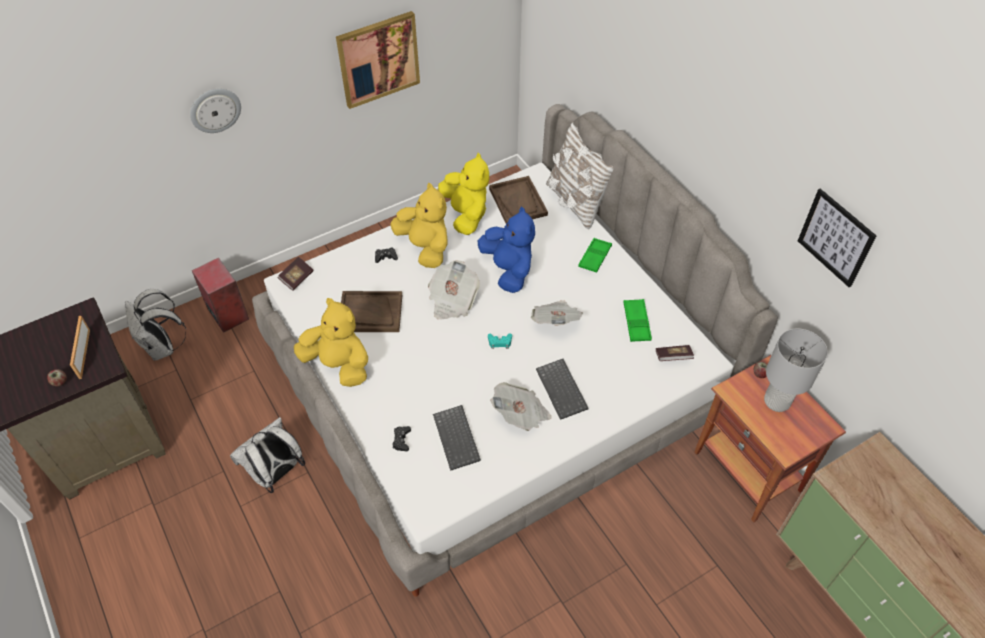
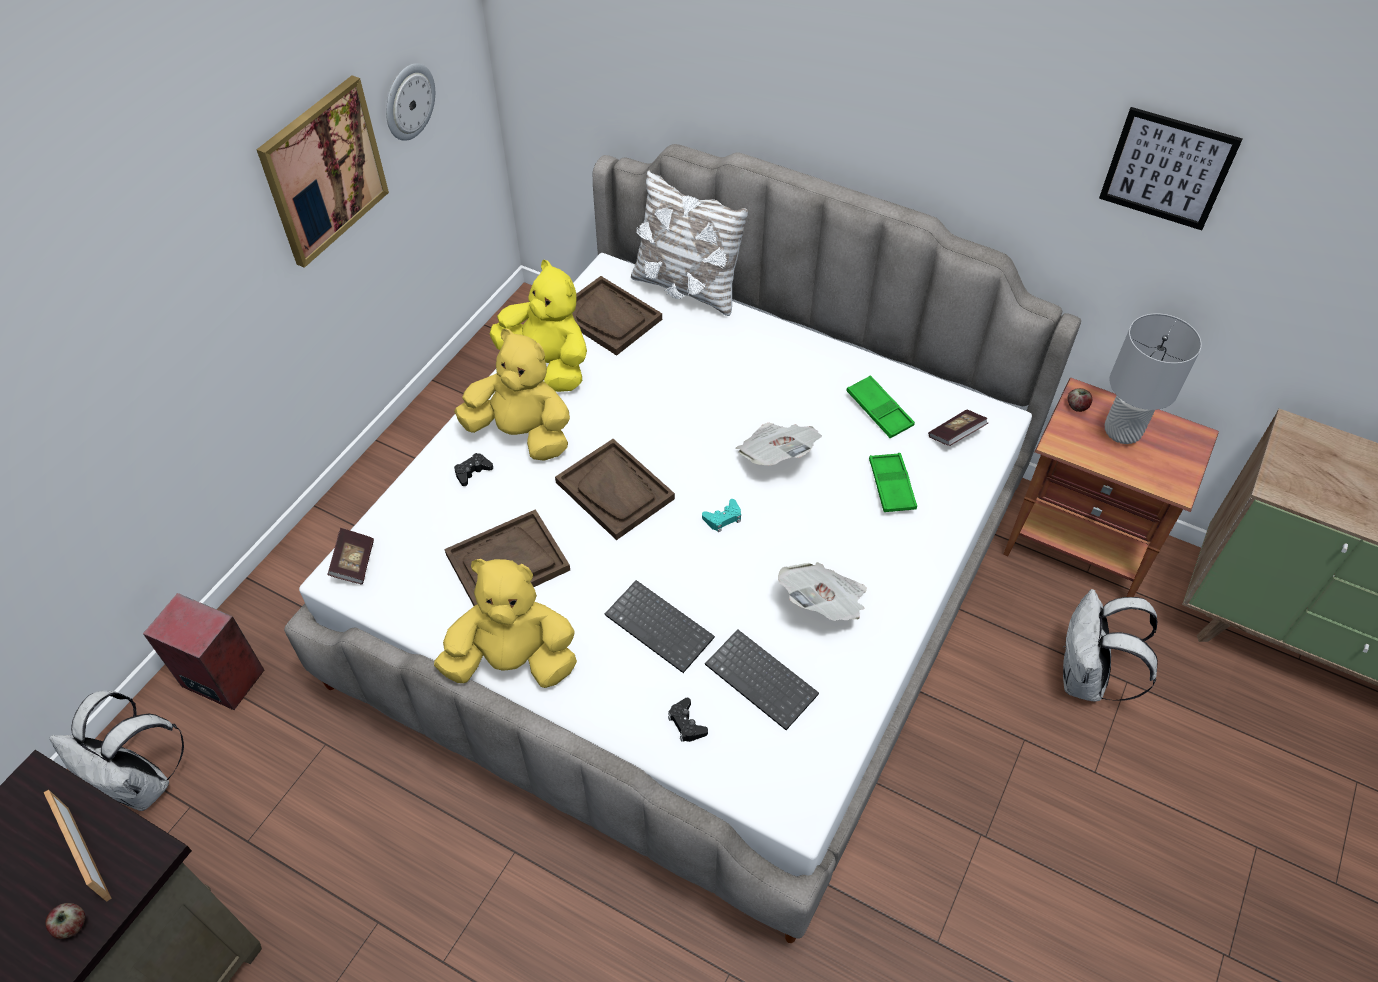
camera: 30 degrees left, 0 degrees up
(215, 110) = (103, 339): wall clock -> wall clock (408, 101)
(276, 474) = (468, 881): white backpack -> white backpack (1086, 679)
(452, 300) = (615, 490): newspaper -> brown tray
(508, 270) = (663, 415): blue plush toy -> none
(563, 390) = (853, 542): keyboard -> keyboard (661, 627)
(594, 257) = (764, 349): green tray -> green tray (891, 486)

